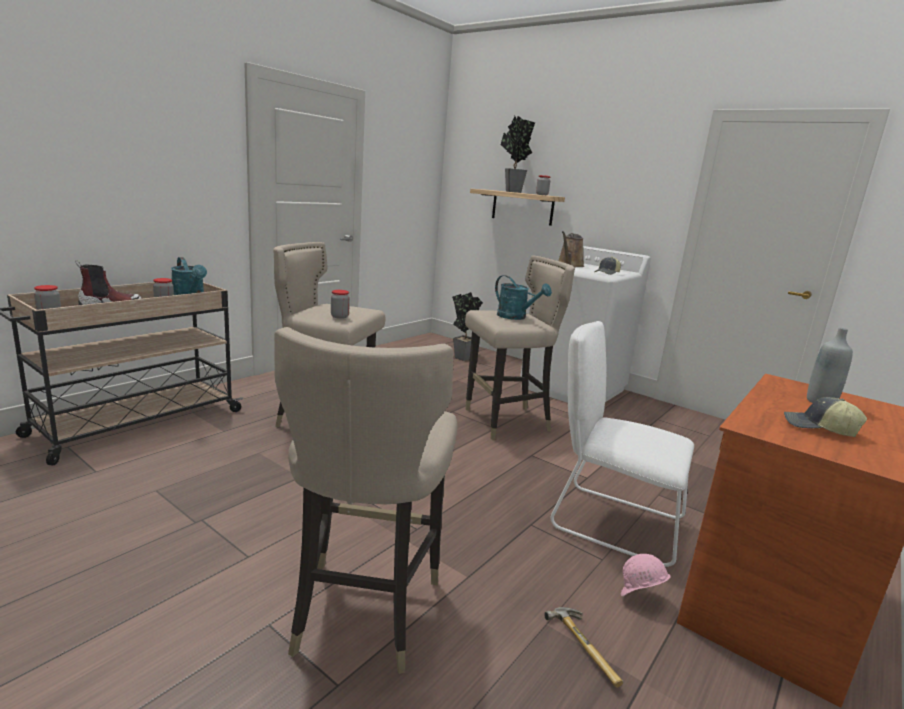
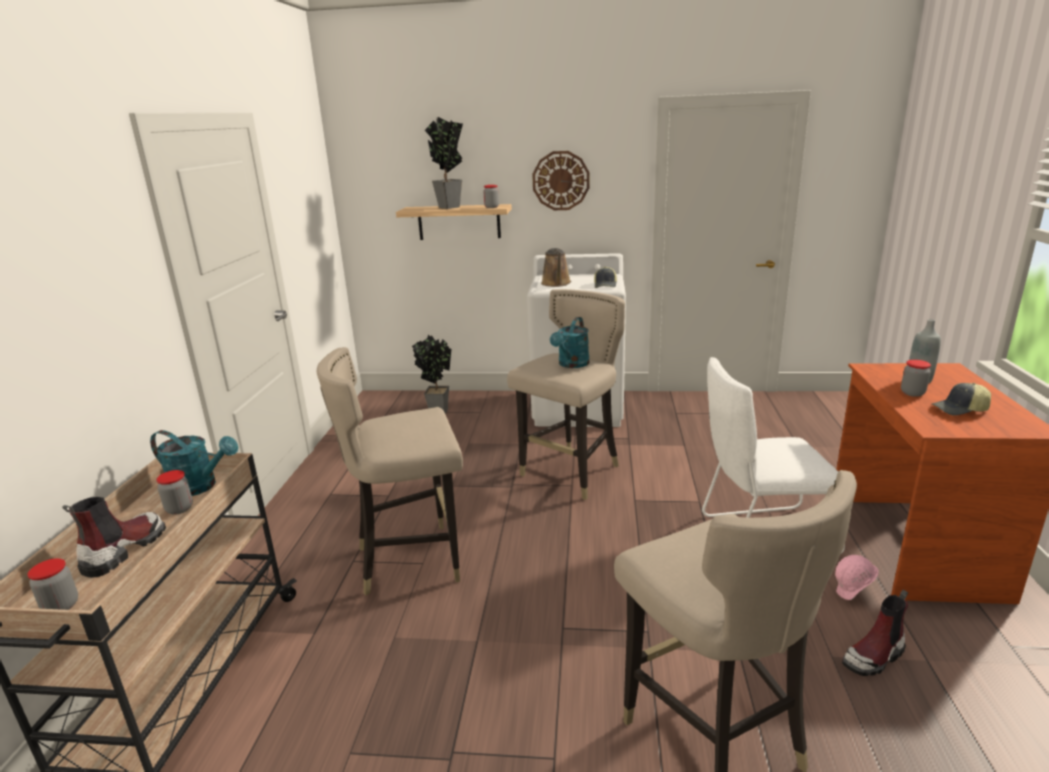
camera: 30 degrees left, 5 degrees up
(339, 316) = (427, 436): jar -> jar (912, 393)
(516, 317) = (571, 364): turquoise watering can -> turquoise watering can turned 105 degrees clockwise
(588, 647) = (874, 656): hammer -> boot
(609, 181) = (561, 181): none -> wall clock

